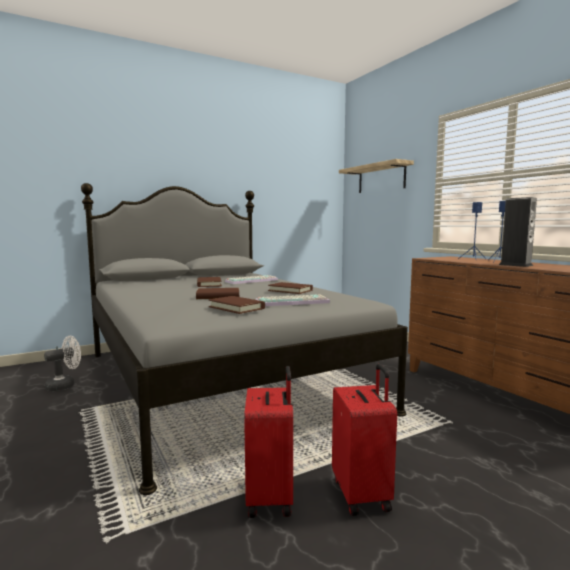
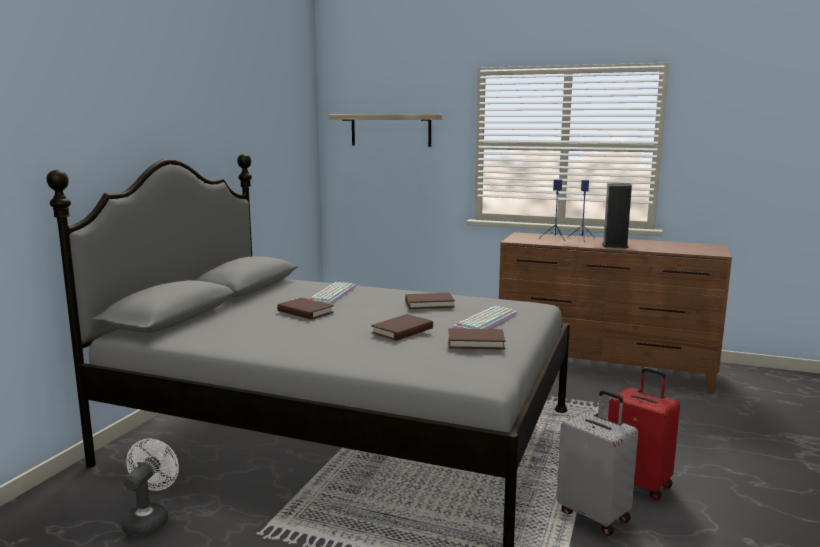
camera: 40 degrees left, 5 degrees up
(271, 497) = (594, 515): red suitcase -> grey suitcase

